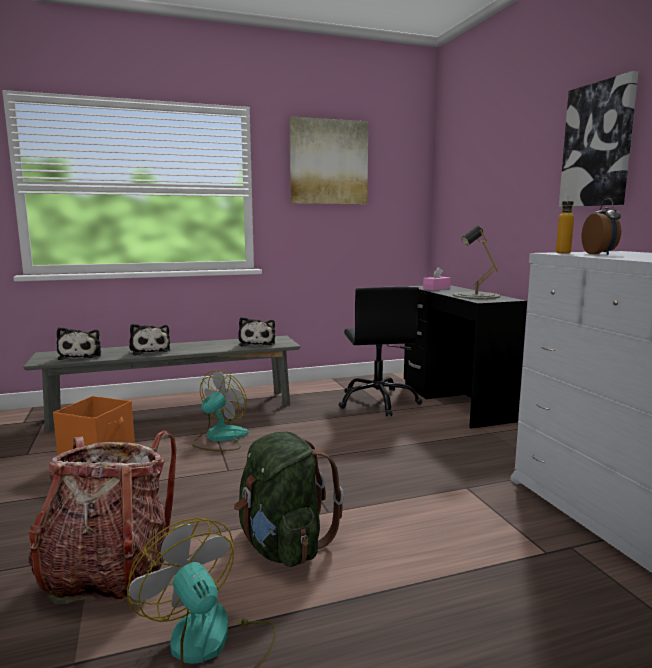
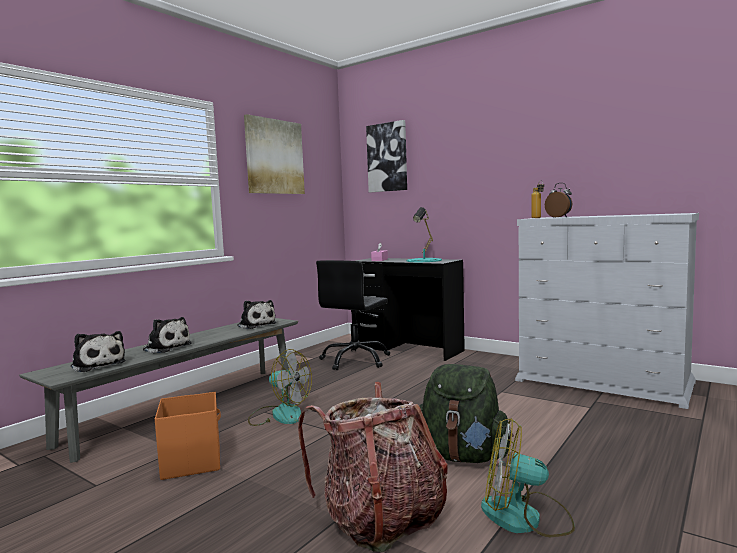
camera: 35 degrees left, 5 degrees down
(220, 438) = (279, 414): fan -> fan turned 120 degrees clockwise
(378, 401) = (355, 360): black office chair -> black office chair turned 75 degrees clockwise
(476, 296) = (424, 260): grey table lamp -> turquoise table lamp
(598, 145) = (509, 150): picture -> picture (387, 157)

